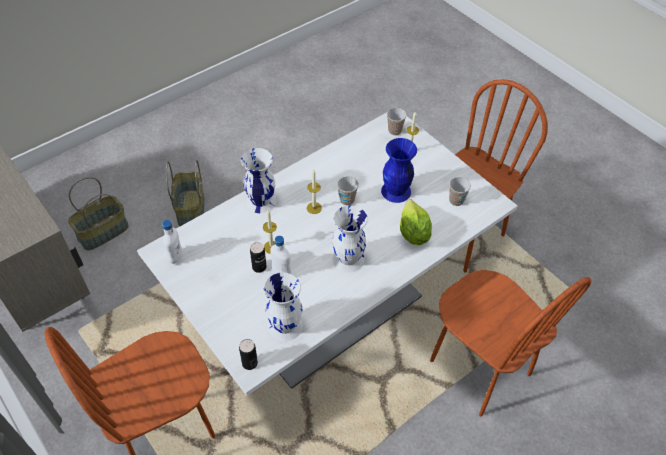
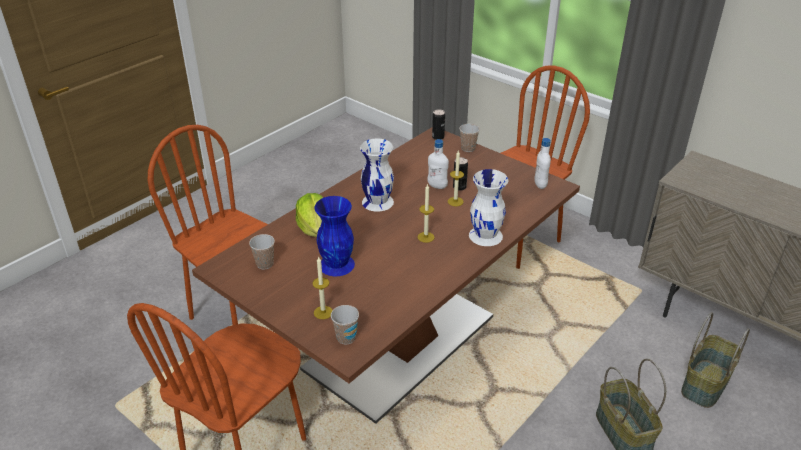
camera: 170 degrees right, 15 degrees down
(286, 325) = (419, 157): white vase -> none
(331, 310) = (400, 343): white dining table -> brown dining table
(347, 200) = (391, 249): cup -> cup (468, 148)

